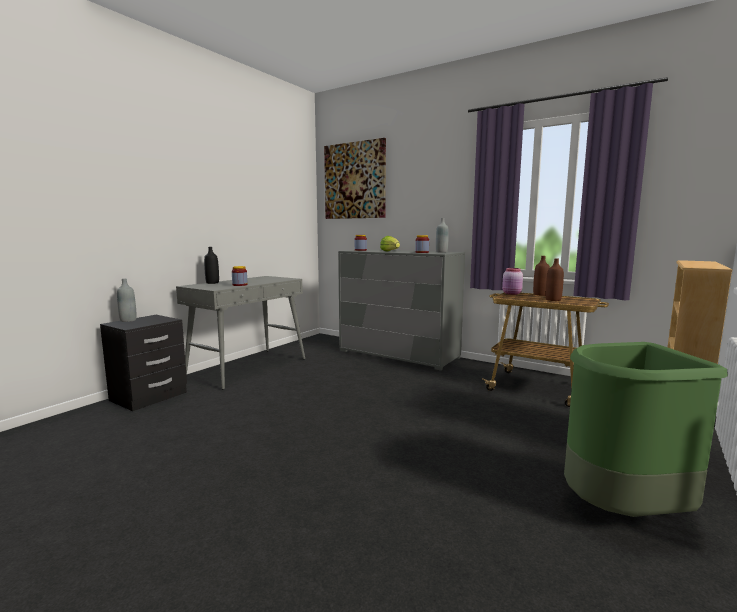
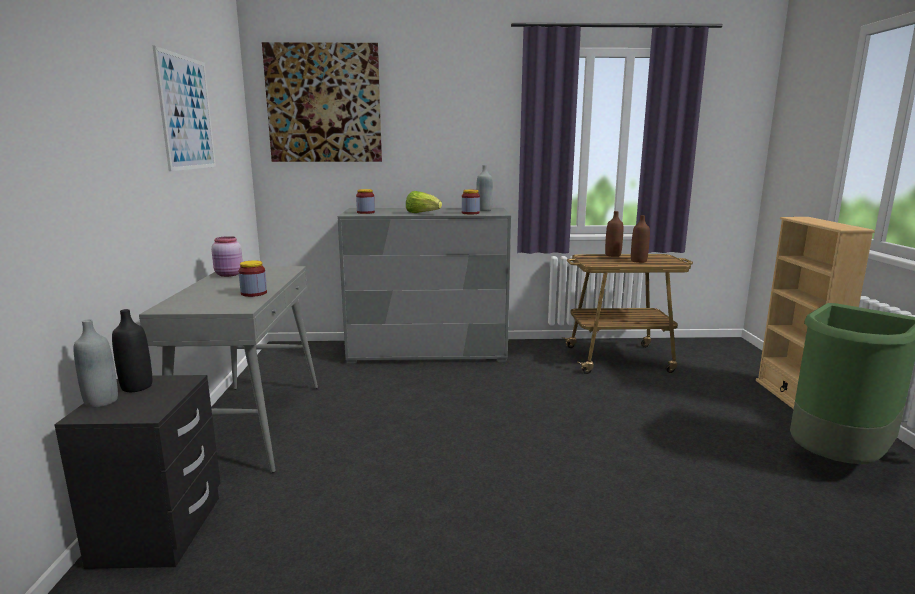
camera: 35 degrees left, 5 degrees up
(212, 283) = (186, 296): black bottle -> black bottle (137, 387)
(247, 186) = (186, 113): none -> picture
(512, 293) = (587, 257): pink jar -> pink jar (229, 274)

